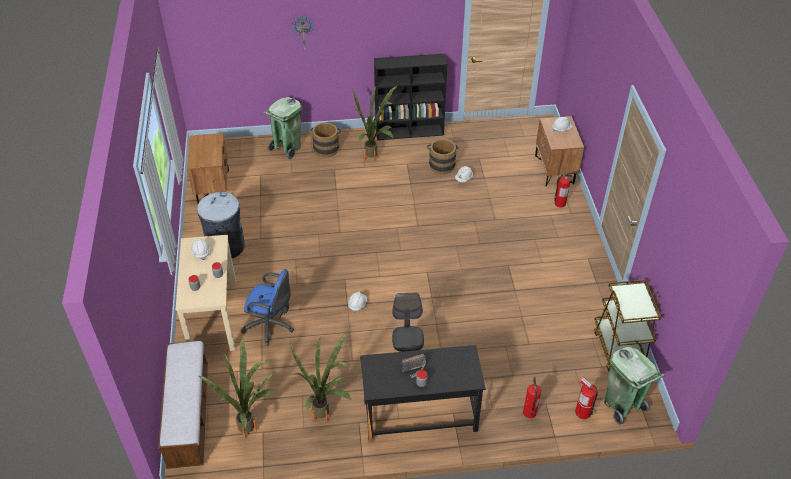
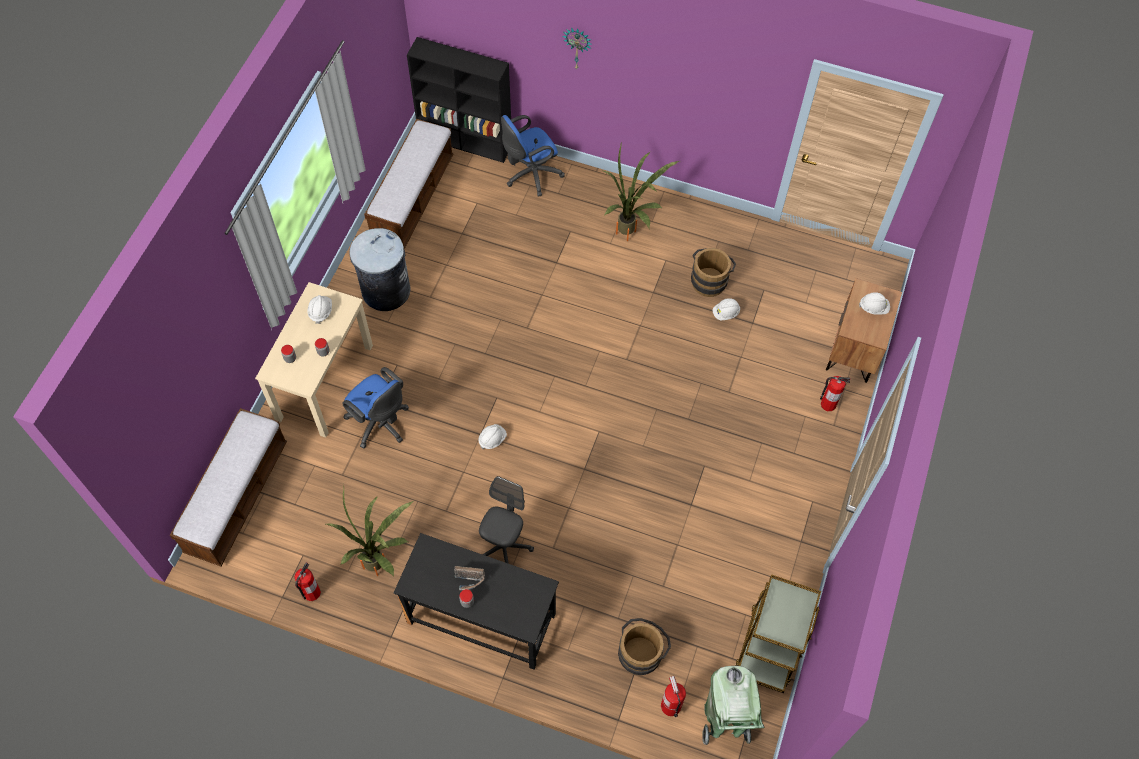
camera: 25 degrees right, 15 degrees up
(213, 187) = (413, 198): brown nightstand -> bench
(253, 428) = (295, 545): potted plant -> none
(287, 148) = (530, 175): green trash can -> blue office chair
(326, 148) = (579, 194): brown bucket -> brown bucket (641, 652)
(410, 132) = (698, 212): black bookcase -> black bookcase (466, 141)
(529, 412) = (608, 675): fire extinguisher -> fire extinguisher (311, 593)

